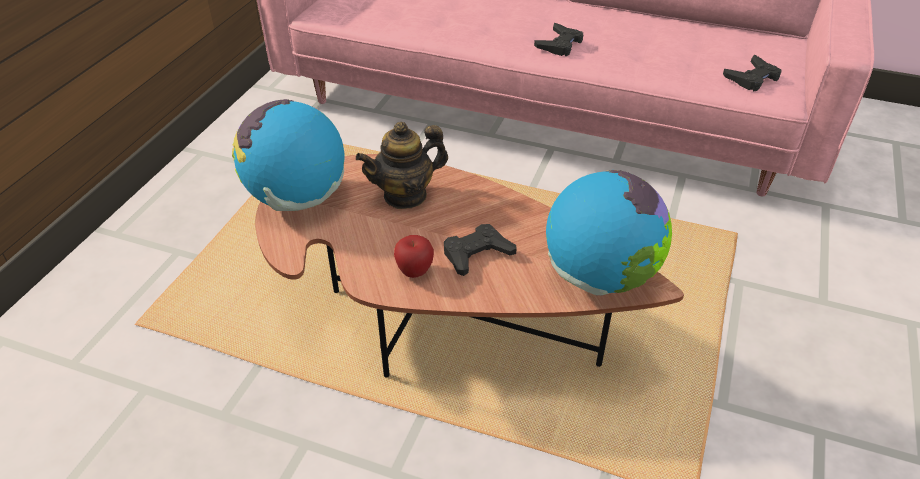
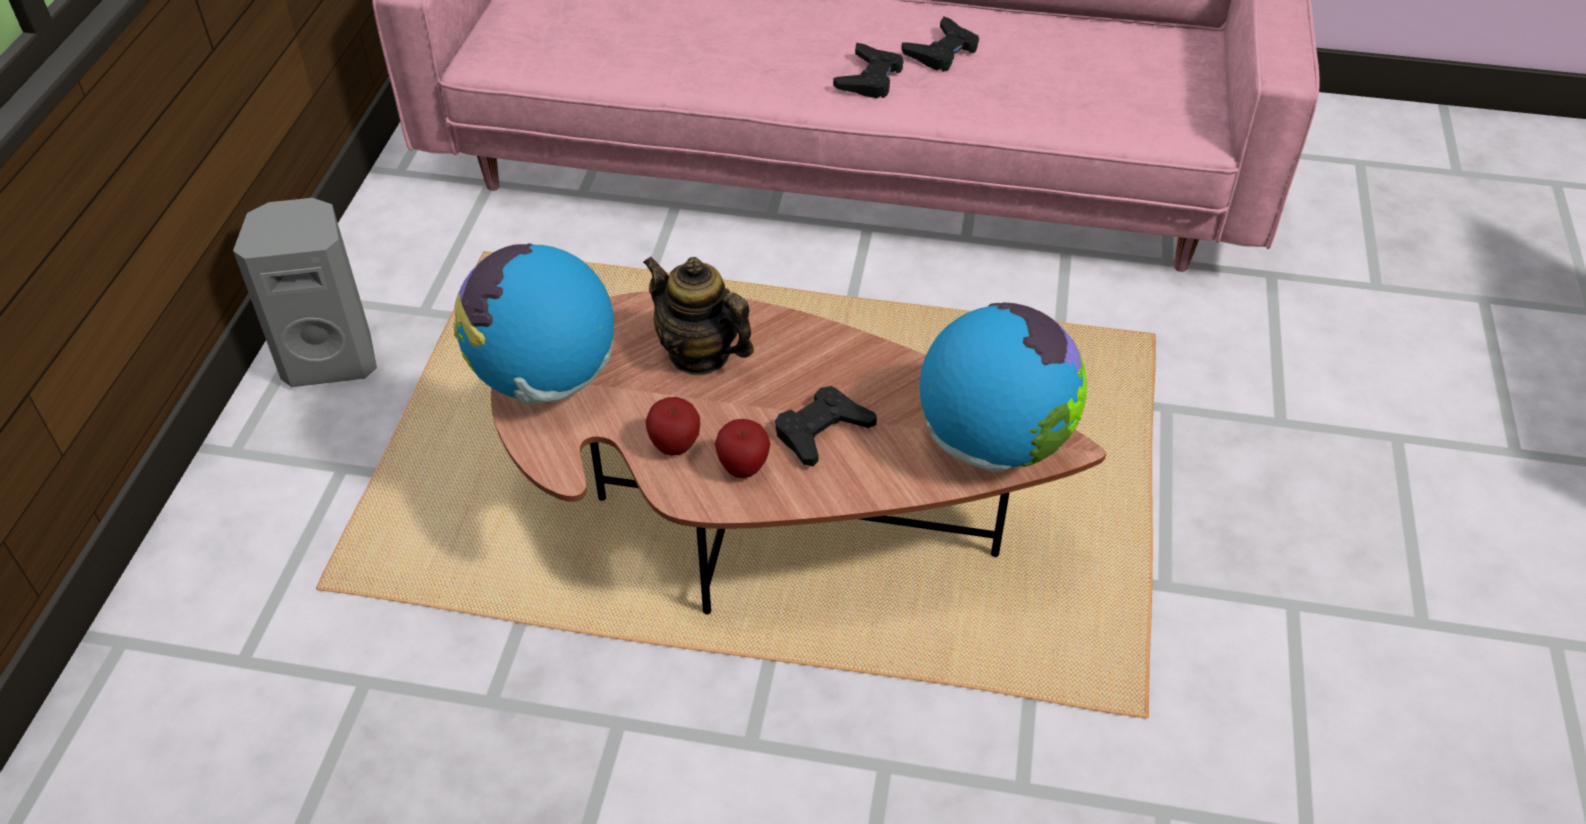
camera: 10 degrees left, 5 degrees up
(193, 186) = (331, 358): none -> grey speaker
(371, 251) = (675, 446): none -> apple
(405, 195) = (699, 354): teapot -> teapot turned 75 degrees clockwise
(752, 78) = (1155, 109): black game controller -> black game controller (942, 52)

